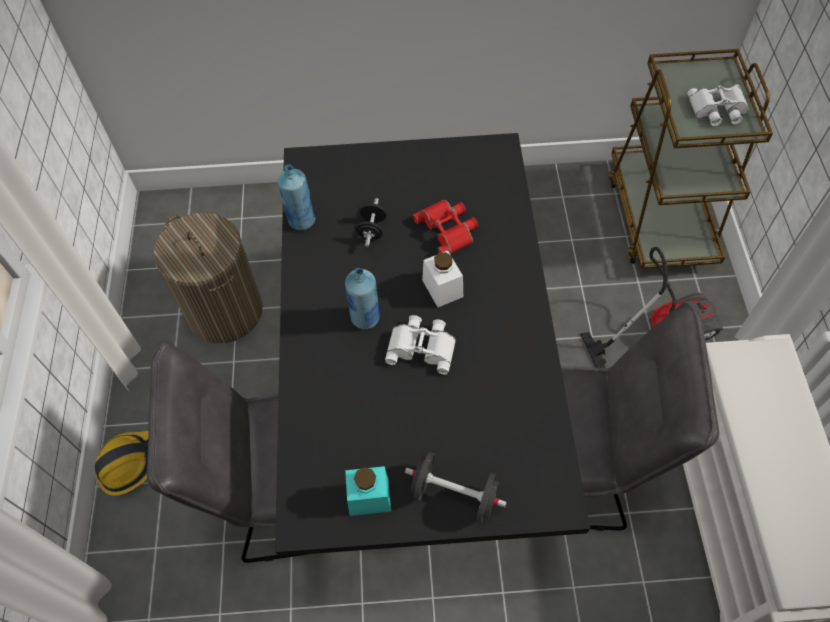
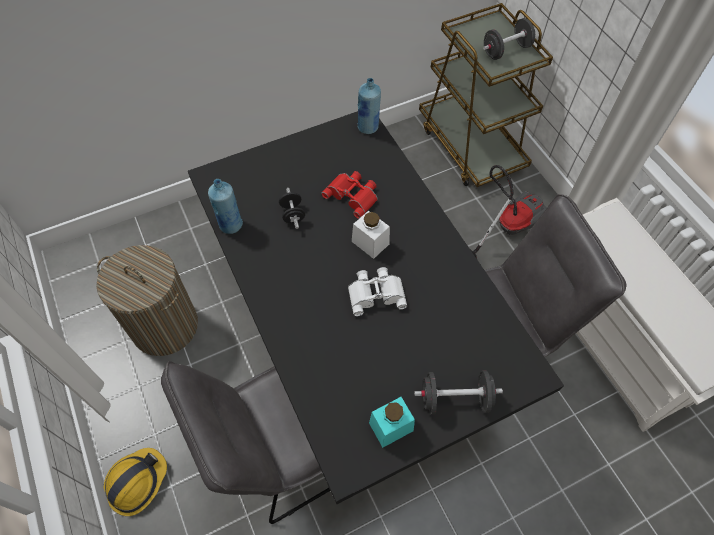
camera: 25 degrees left, 0 degrees up
(365, 318) = (320, 286): blue bottle -> blue bottle (368, 127)
(718, 109) = (506, 50): white binoculars -> black dumbbell

